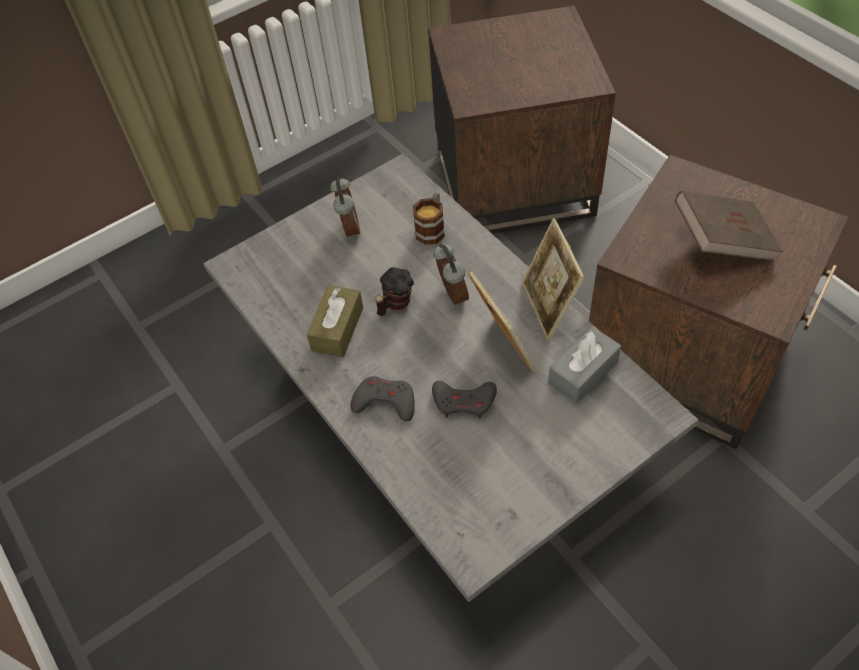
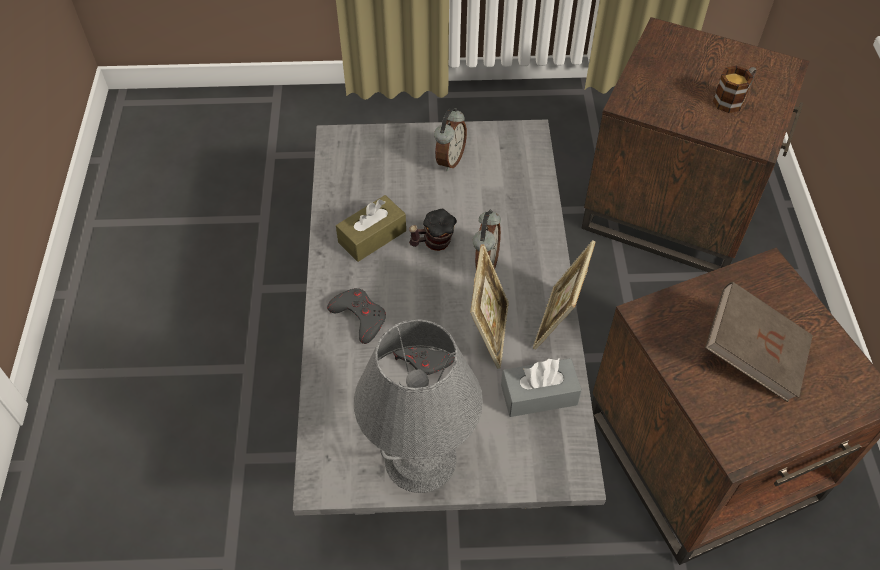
camera: 30 degrees right, 0 degrees up
(432, 228) = (517, 197): mug -> mug (732, 99)
(535, 482) = (420, 457): none -> grey table lamp

